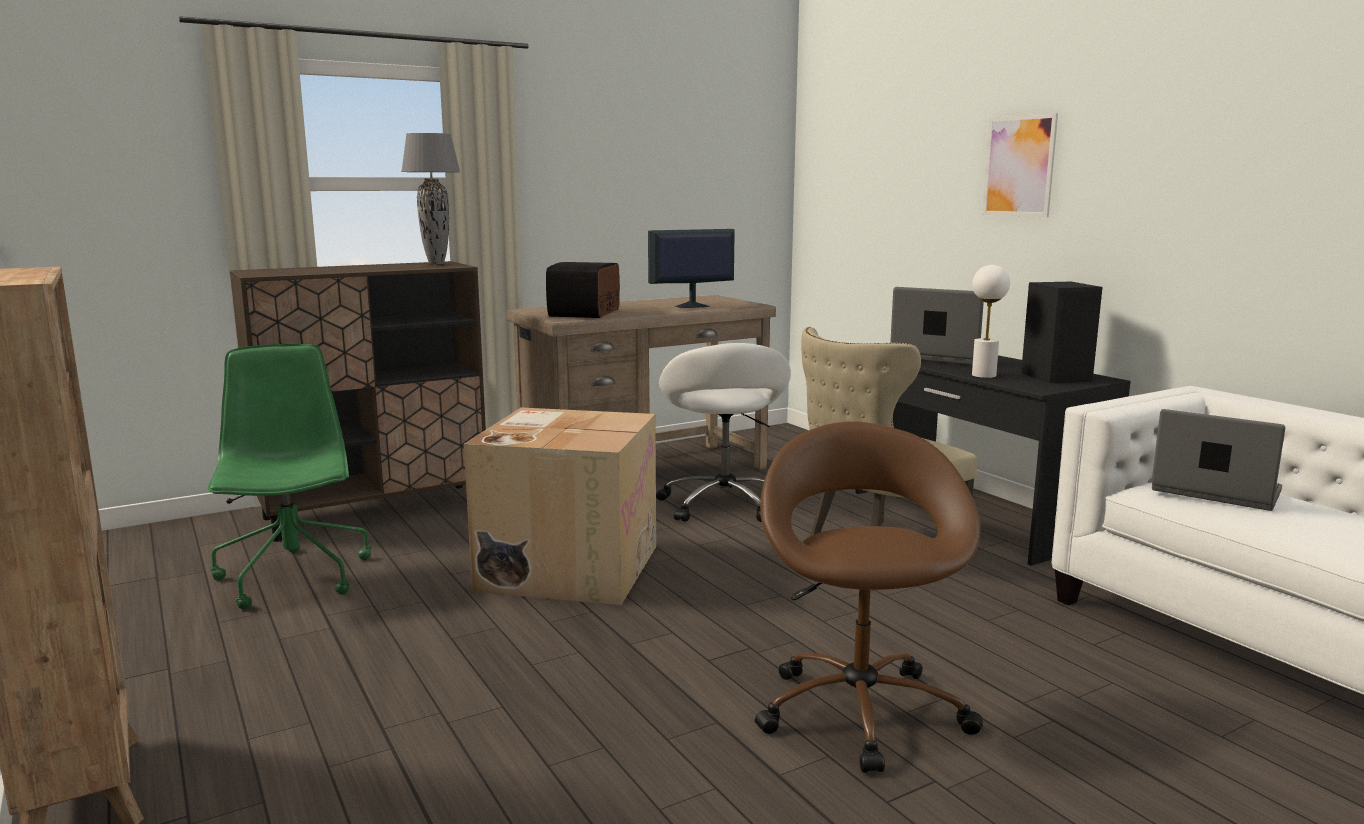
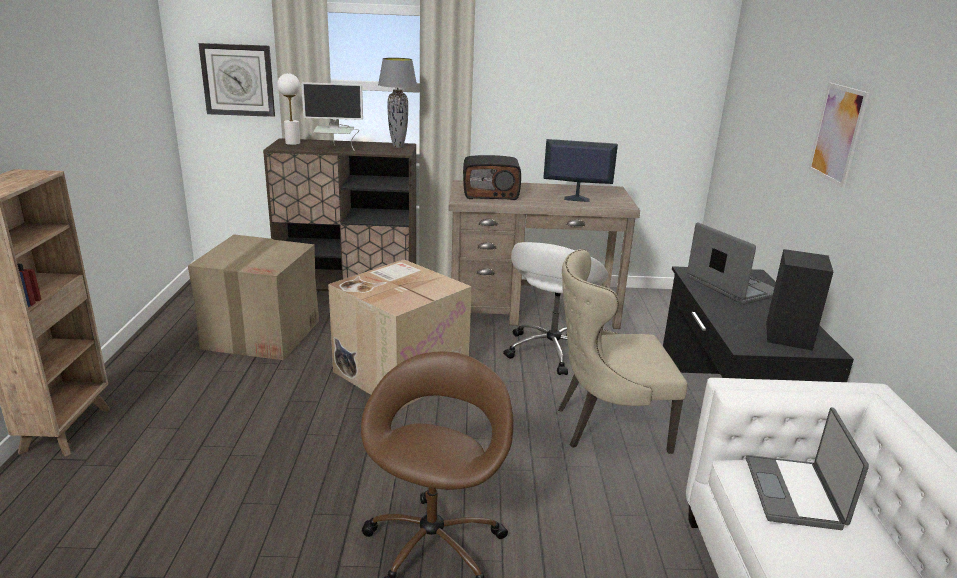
camera: 30 degrees right, 10 degrees up
(135, 183) = (238, 80): none -> wall clock
(294, 580) = (262, 334): green office chair -> cardboard box
(356, 270) = (335, 150): none -> monitor
(586, 313) = (491, 194): radio -> radio turned 135 degrees counterclockwise
(983, 375) = (726, 317): white table lamp -> white table lamp (292, 143)
(1215, 491) = (795, 493): laptop -> laptop turned 150 degrees counterclockwise

